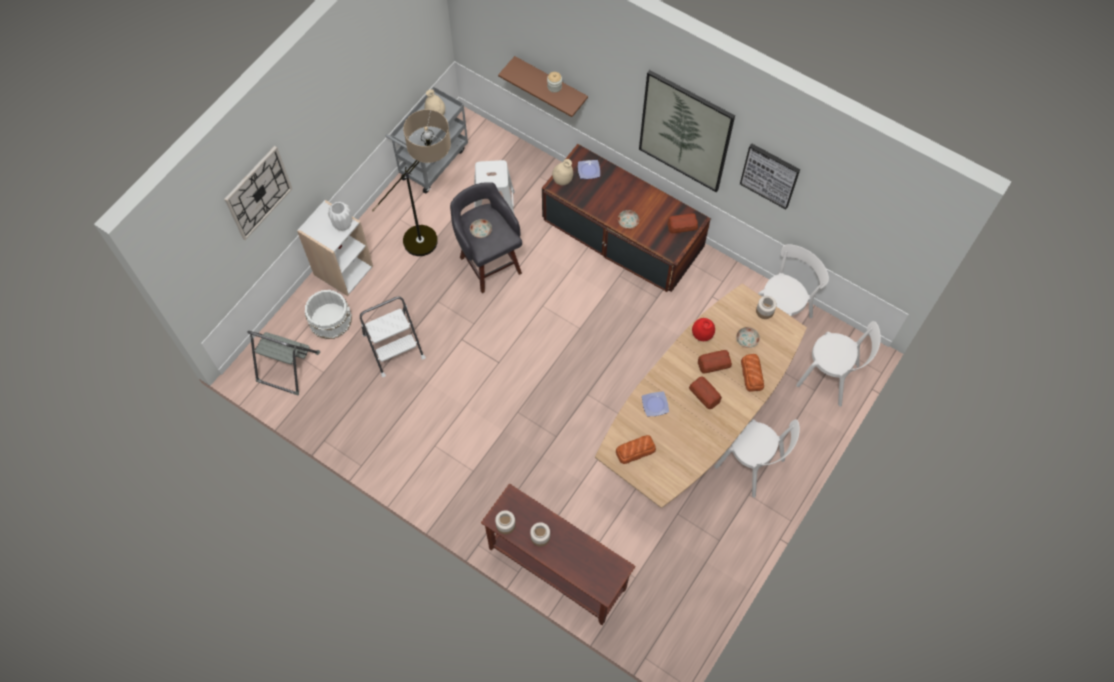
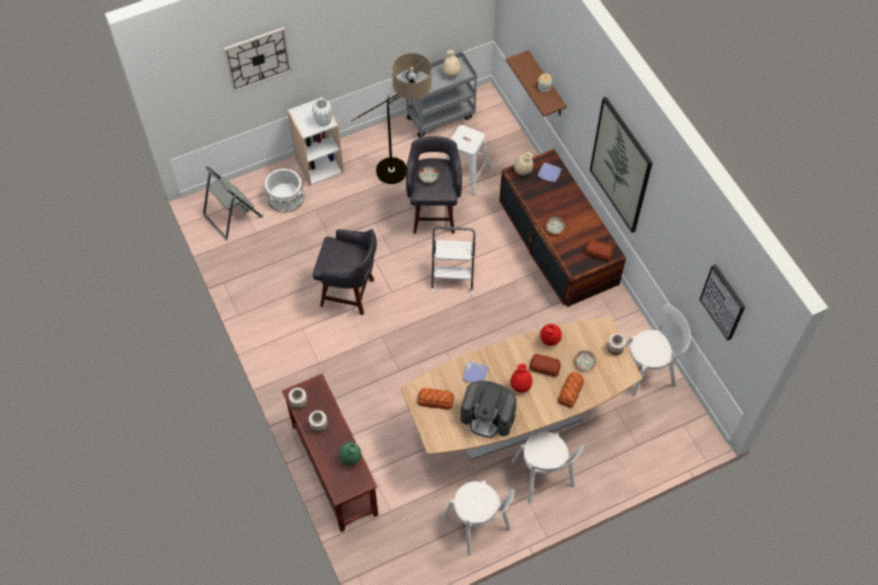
camera: 30 degrees right, 5 degrees down
(393, 344) = (320, 238): white step ladder -> white step ladder (453, 271)
(459, 385) = (350, 293): none -> grey stool
(592, 552) = (350, 458): none -> green vase
(694, 439) = (488, 416): none -> coffee machine
(704, 394) = (520, 386): bread -> red vase
(770, 175) = (668, 231): picture -> picture (723, 302)
(830, 377) = (659, 442): white chair -> white chair (478, 525)

